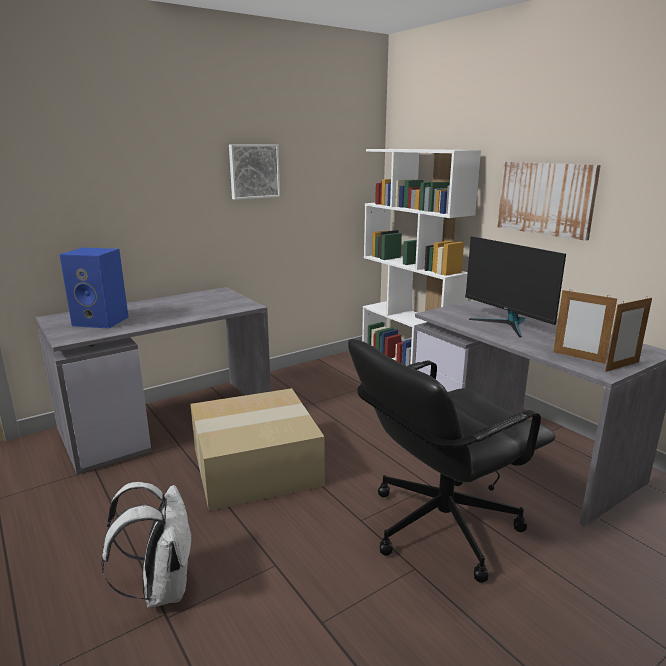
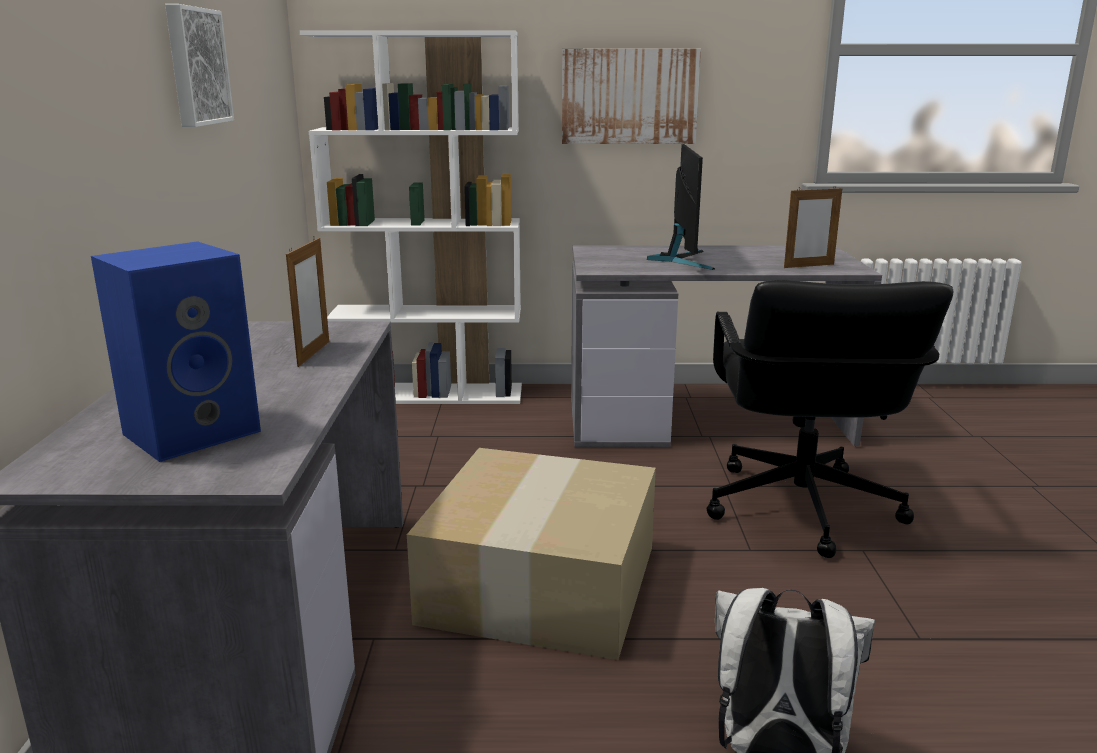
camera: 55 degrees left, 0 degrees up
(507, 324) = (681, 259): monitor -> monitor turned 90 degrees counterclockwise
(622, 366) = (847, 263): picture frame -> picture frame (313, 353)

